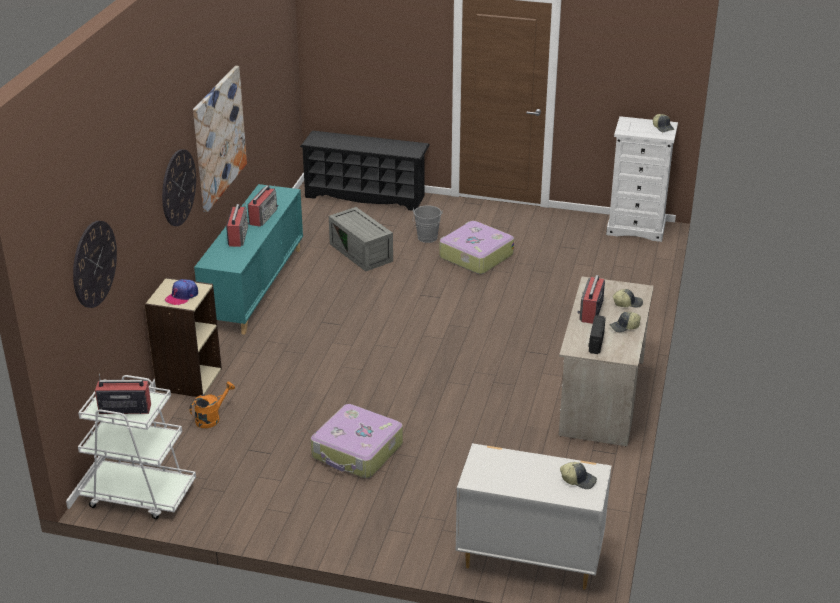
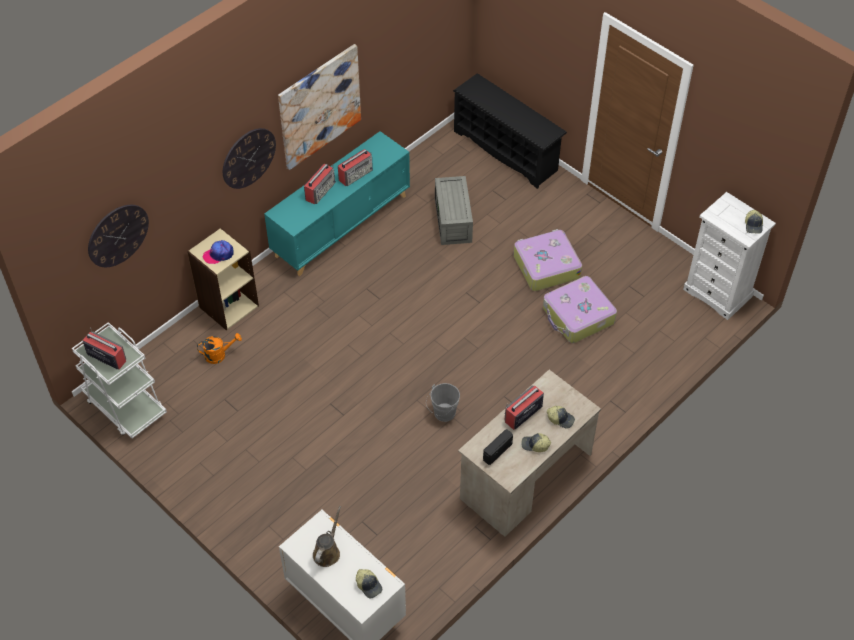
camera: 30 degrees right, 20 degrees up
(357, 451) = (299, 439): suitcase -> suitcase (578, 316)
(427, 239) = (520, 227): grey bucket -> grey bucket (443, 414)
(511, 471) = (327, 551): none -> brown watering can

